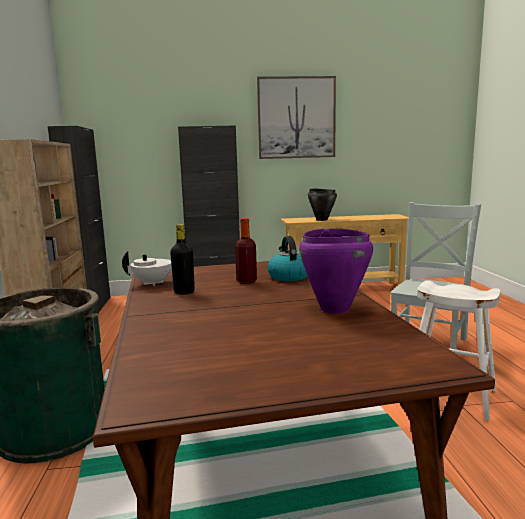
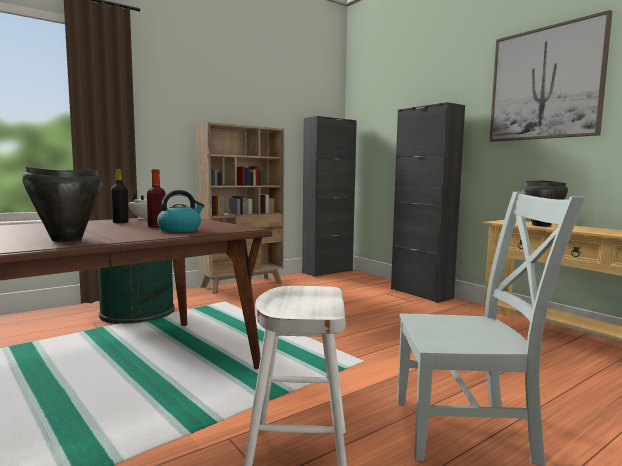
camera: 60 degrees right, 5 degrees down
(334, 309) = (66, 240): purple cooking pot -> black cooking pot

